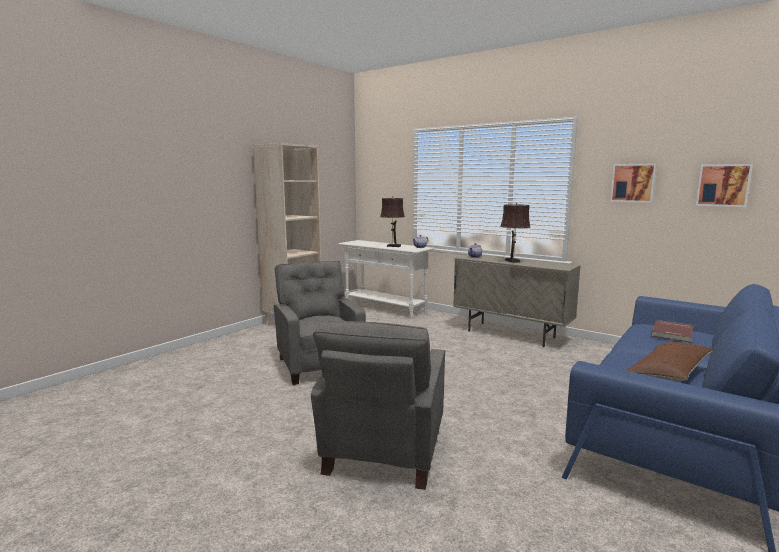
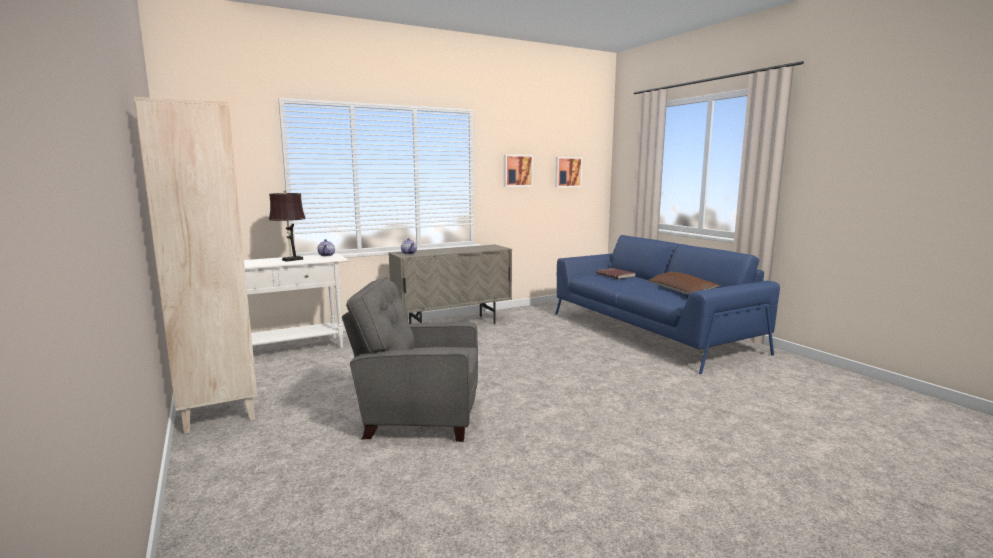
camera: 65 degrees left, 0 degrees up
(383, 452) = (647, 421): grey armchair -> none
(513, 261) = (453, 250): brown table lamp -> none

